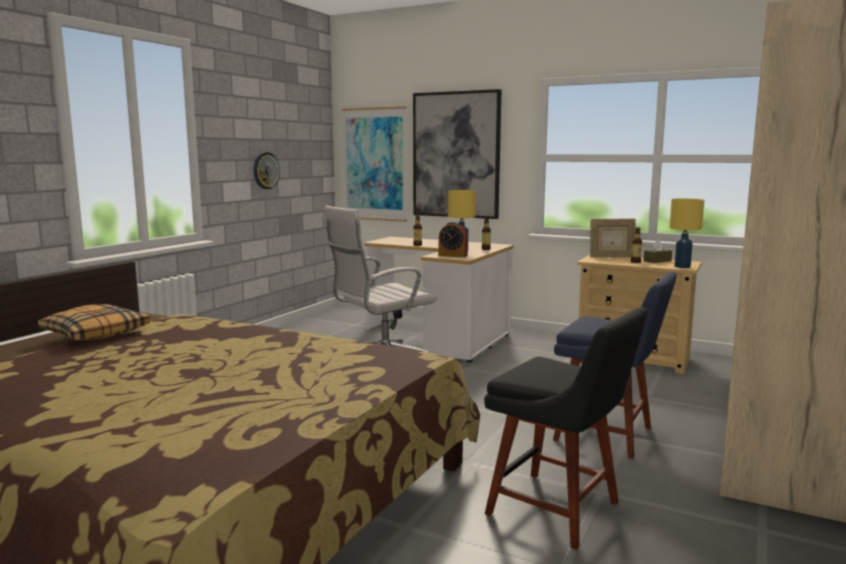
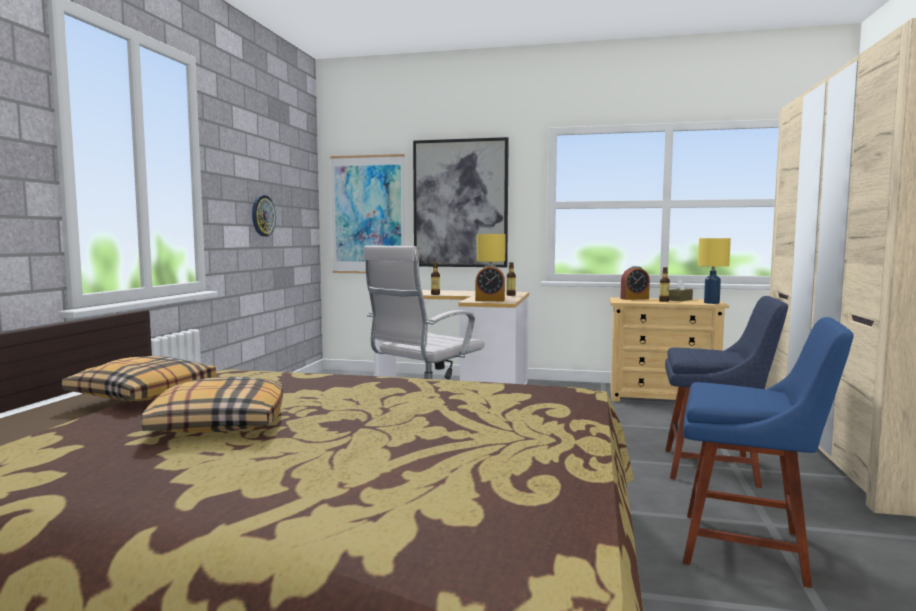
camera: 15 degrees left, 5 degrees down
(115, 363) = (218, 423): none -> pillow
(559, 510) = (751, 549): black chair -> blue chair
(611, 257) = (634, 299): picture frame -> alarm clock

